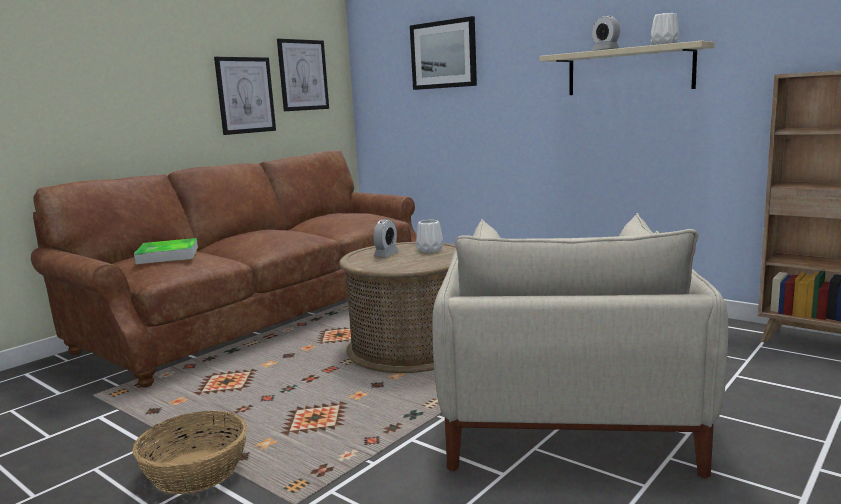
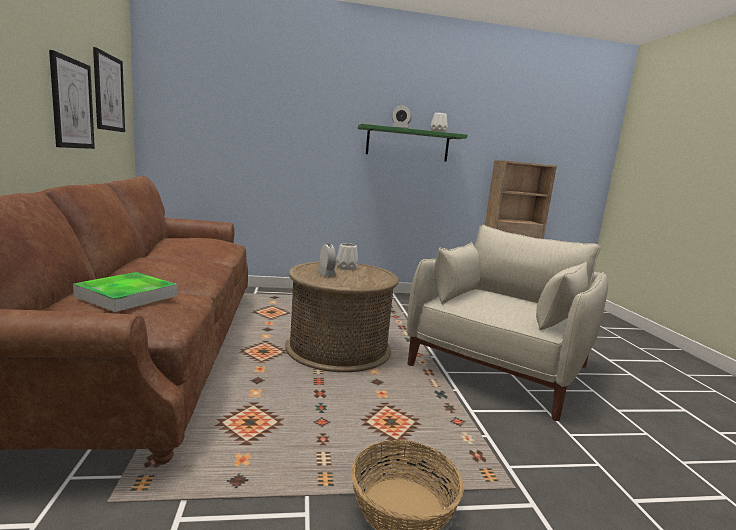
camera: 50 degrees left, 0 degrees up
(443, 54) = (254, 104): picture -> none
(565, 414) = (499, 366): beige armchair -> beige armchair turned 105 degrees counterclockwise
(629, 71) = (407, 144): beige shelf -> green shelf

